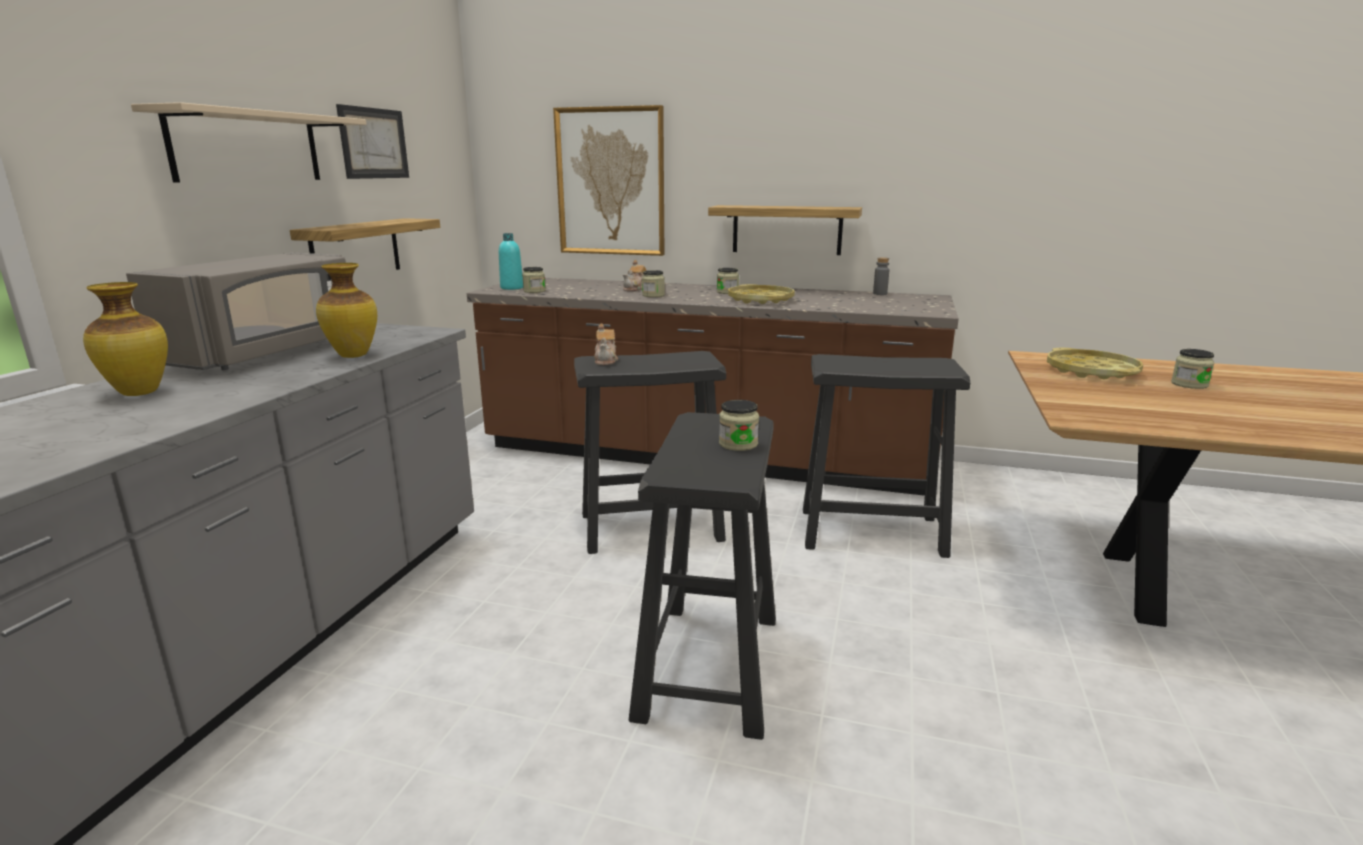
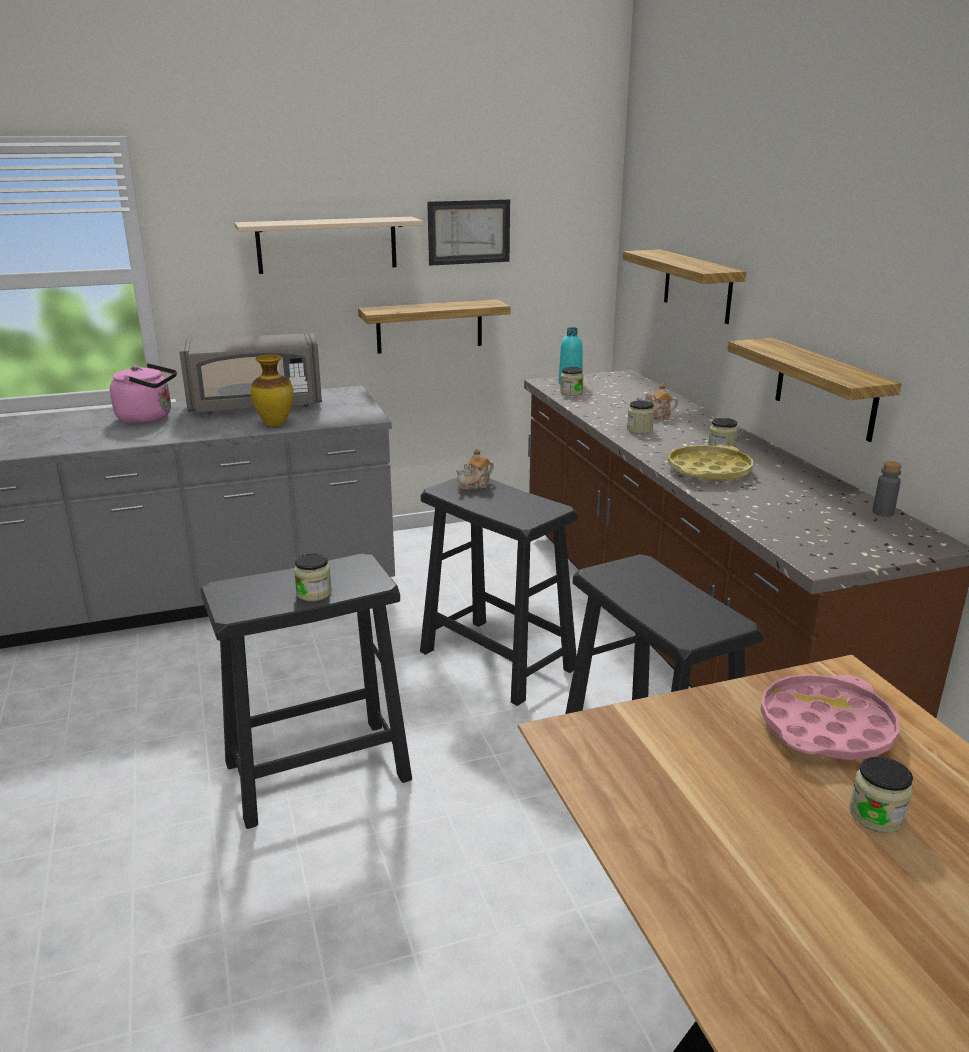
camera: 55 degrees right, 5 degrees up
(141, 393) = (148, 418): vase -> pink kettle
(611, 182) = (697, 286): picture -> shelf
(1091, 371) = (825, 727): yellow tray -> pink tray

